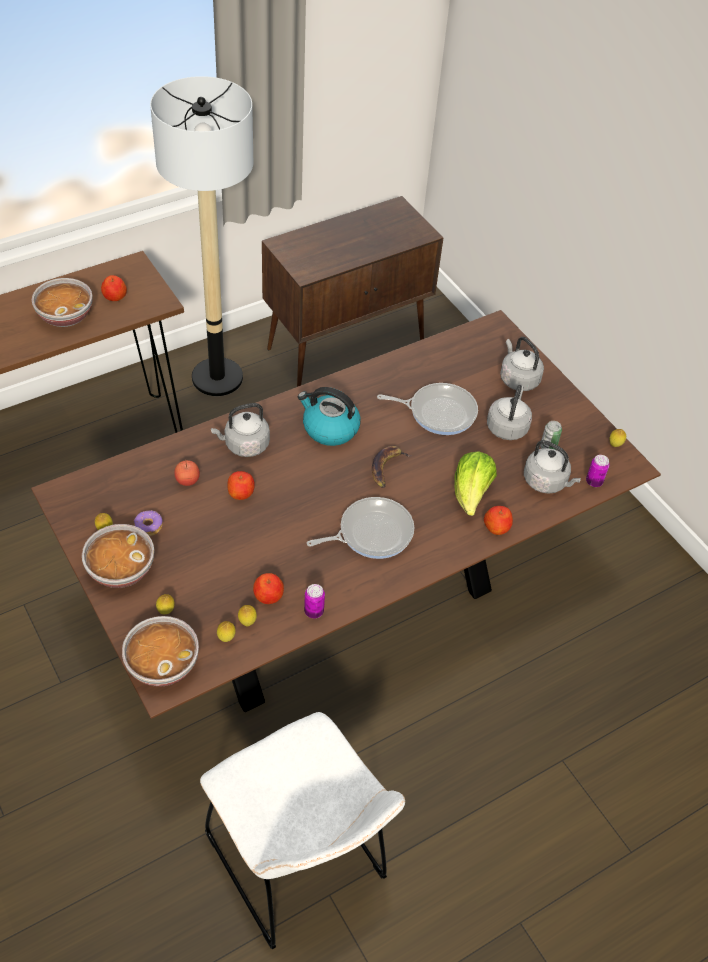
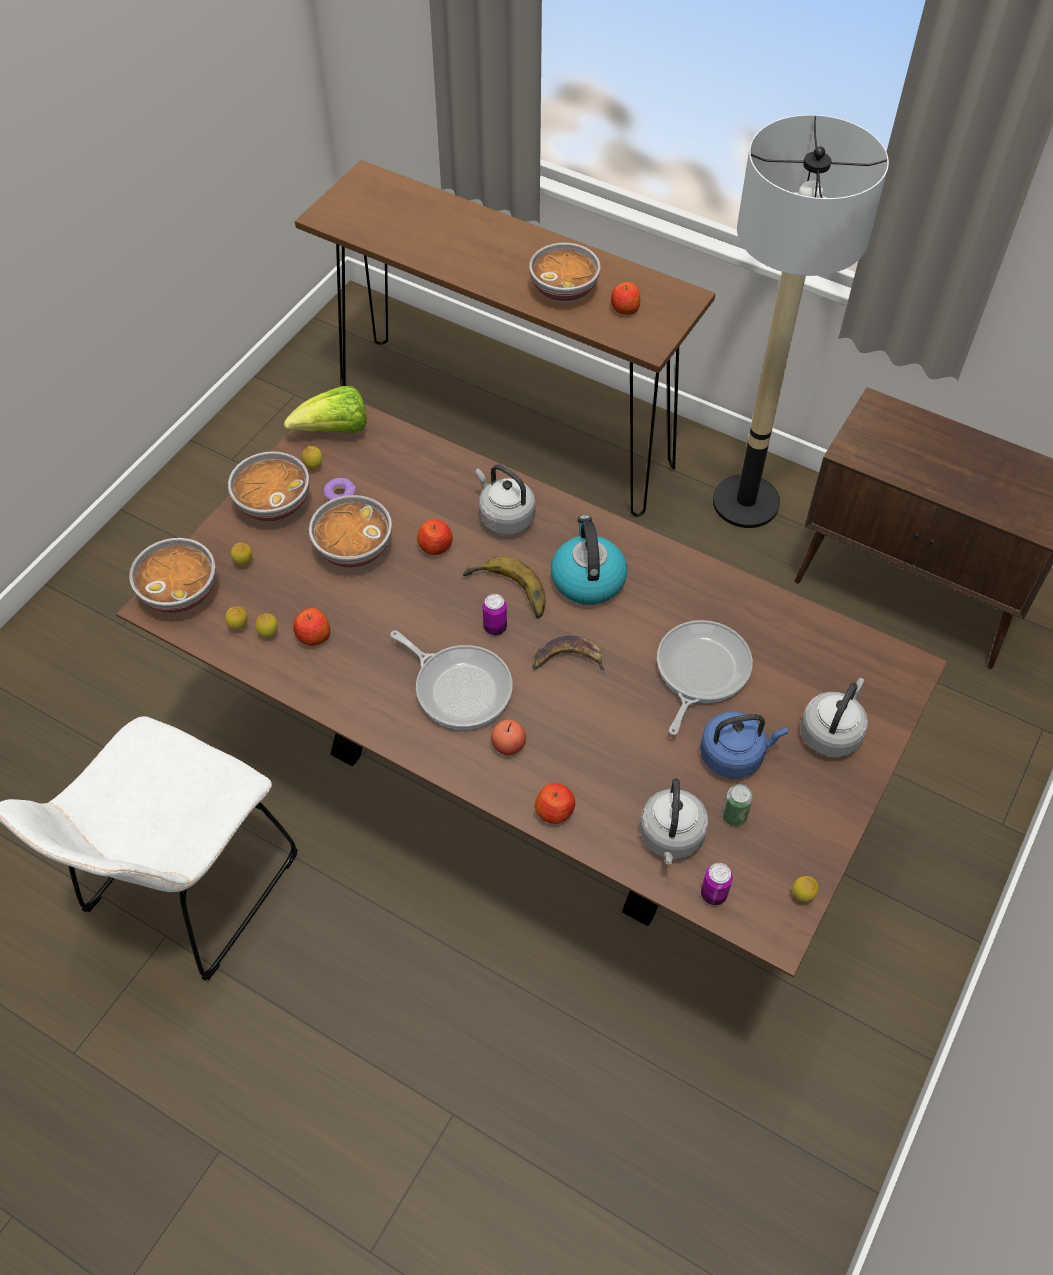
camera: 65 degrees right, 5 degrees up
(187, 480) = (421, 495): apple -> apple (508, 745)
(205, 539) = (353, 548): none -> bowl
(312, 474) = (506, 594): none -> banana
(314, 611) = (316, 684): can -> can (495, 627)
(438, 412) = (700, 671): frying pan -> frying pan turned 135 degrees counterclockwise
(471, 494) = (588, 762): lettuce -> lettuce (334, 431)
(507, 426) = (734, 755): grey kettle -> blue kettle

